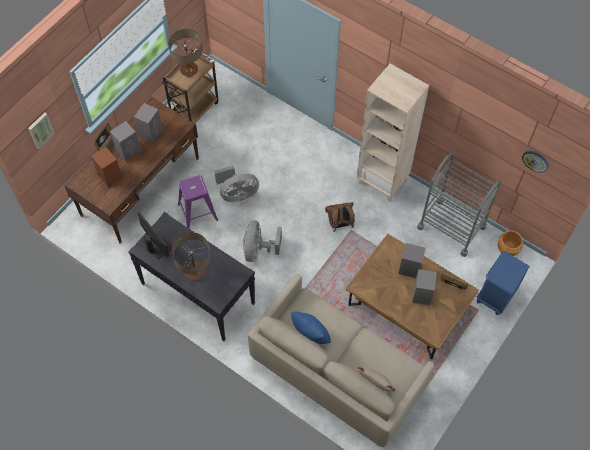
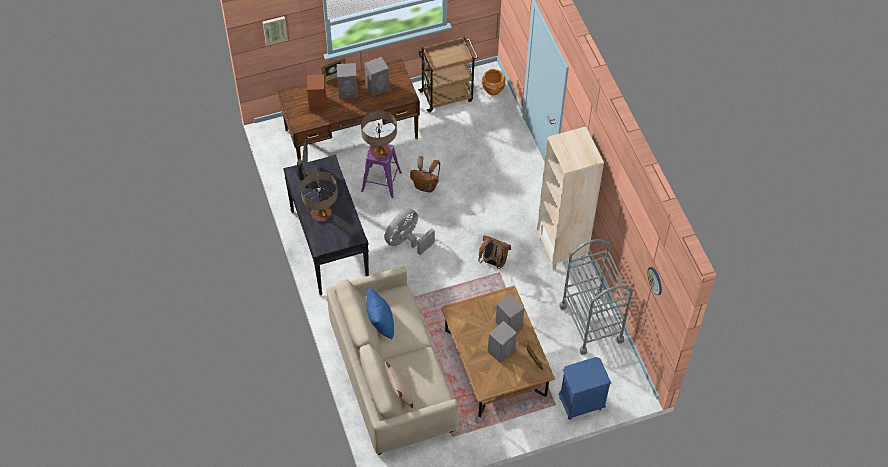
camera: 35 degrees right, 5 degrees down
(189, 70) = (449, 54): table lamp -> table lamp (380, 152)
(237, 194) = (426, 186): grey fan -> brown backpack
(507, 249) = (626, 372): brown planter -> brown planter (493, 89)

